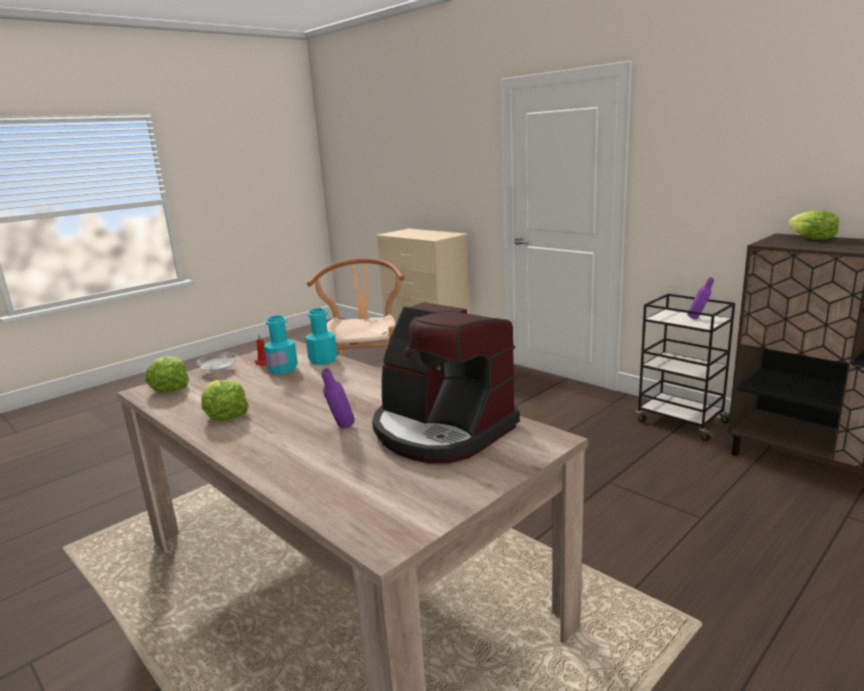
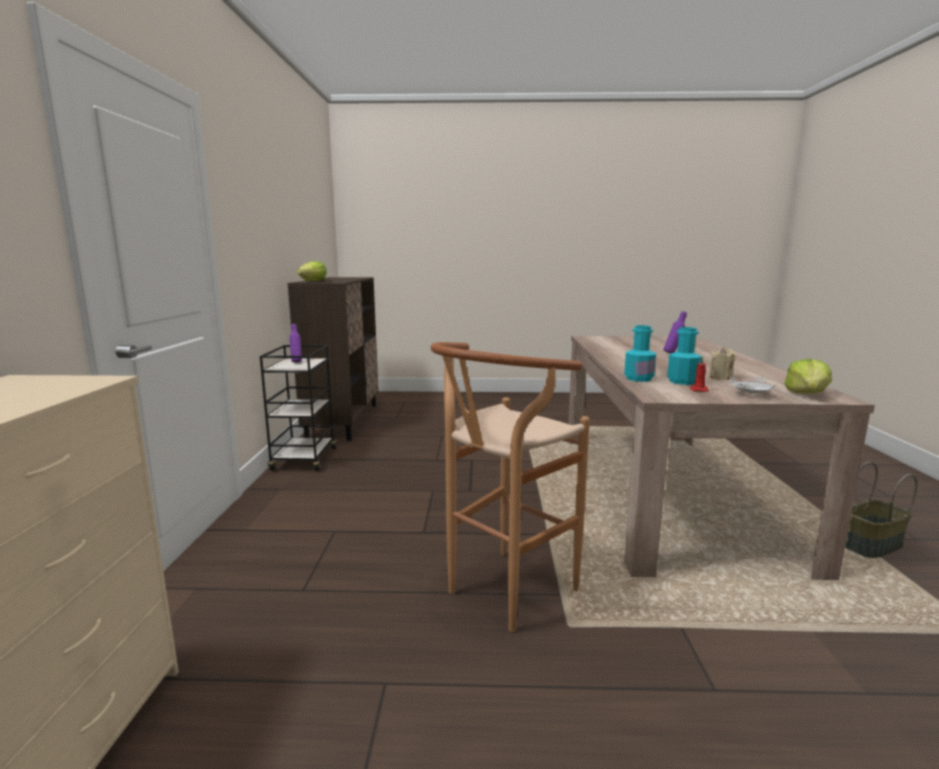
camera: 135 degrees left, 5 degrees down
(99, 613) = (872, 546): none -> basket
(225, 415) = (747, 370): lettuce -> none
(251, 387) = (720, 377): none -> beige candle
(441, 430) = (623, 345): coffee machine -> none

